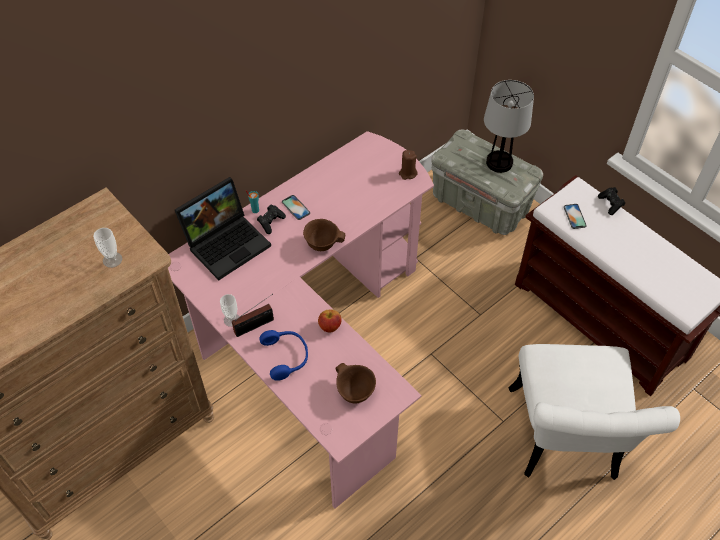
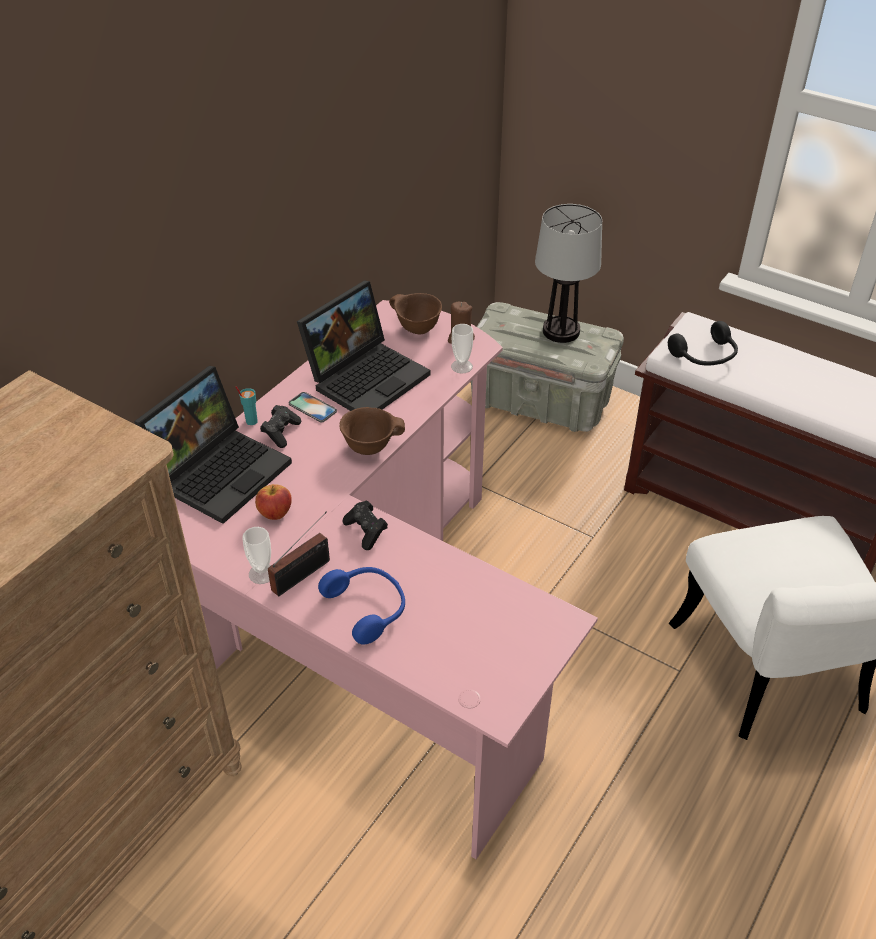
camera: 15 degrees left, 10 degrees down
(112, 260) = (70, 464): cup -> cup (461, 366)
(330, 327) = (421, 552): apple -> apple (275, 513)
(337, 190) = (367, 376): none -> laptop
(354, 392) = (494, 636): brown bowl -> brown bowl (416, 328)
(574, 216) = (705, 356): phone -> black headphones
(610, 204) = (745, 335): black game controller -> black game controller (366, 531)

